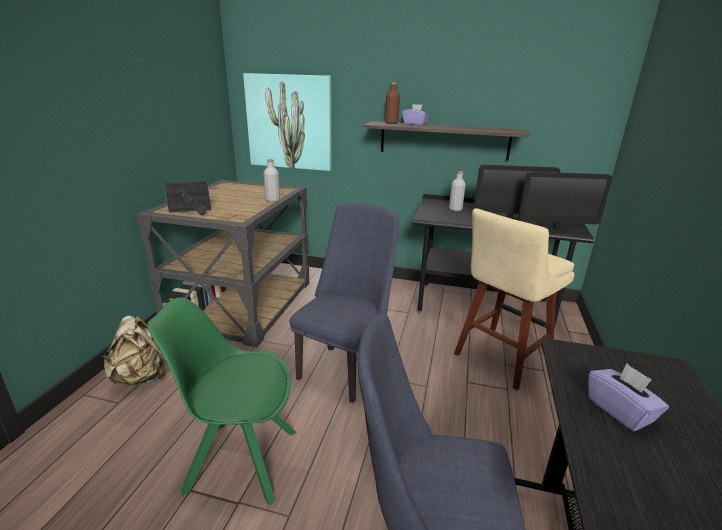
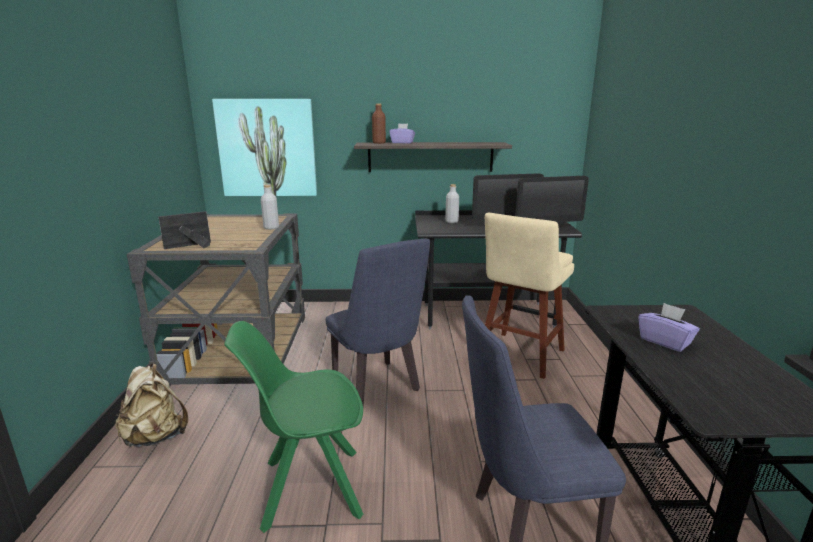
camera: 15 degrees left, 5 degrees down
(345, 368) = (379, 388): blue chair -> blue chair turned 135 degrees clockwise

